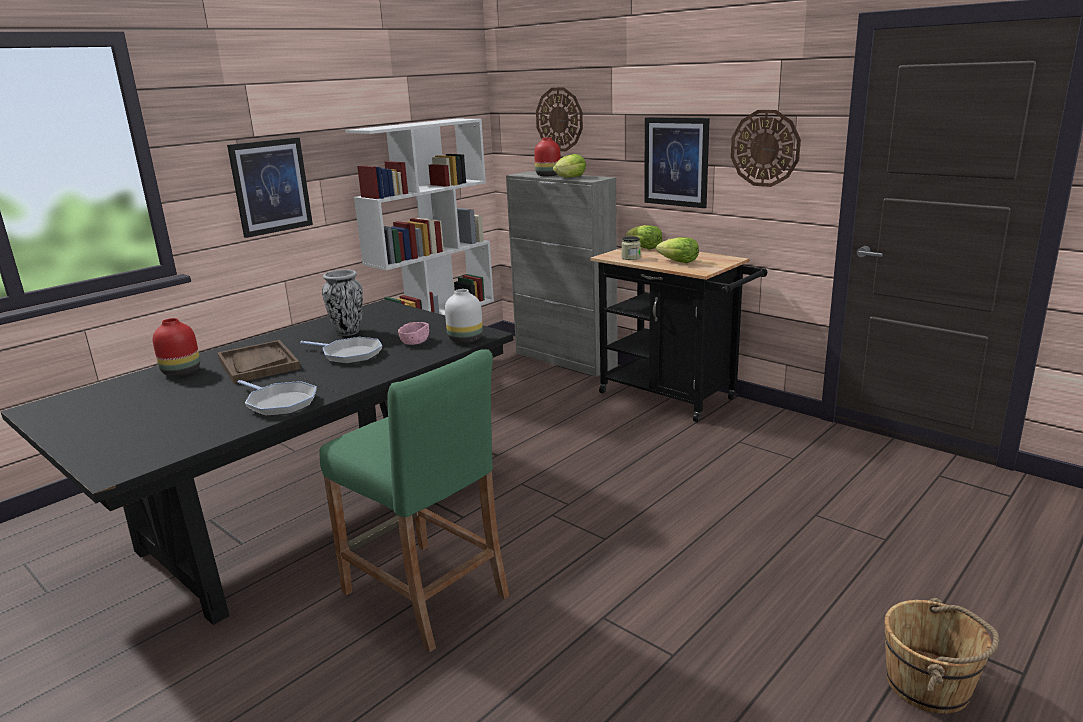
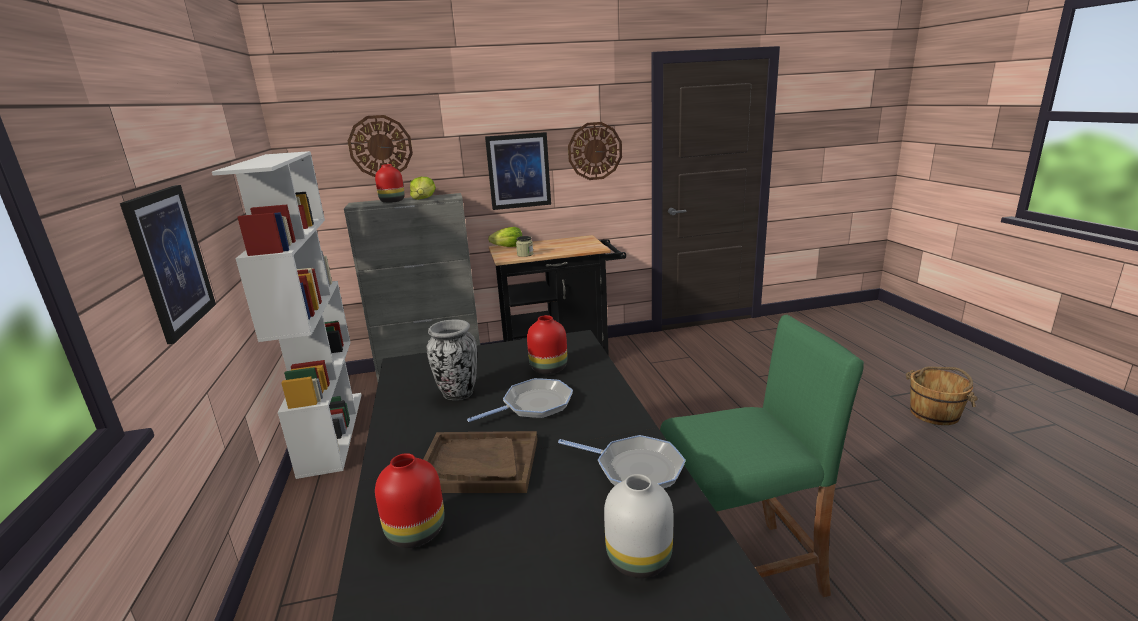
camera: 55 degrees left, 0 degrees up
(280, 403) = (635, 469): frying pan -> frying pan turned 45 degrees clockwise
(415, 342) = (547, 368): pink bowl -> red vase
(465, 340) = (578, 348): white vase -> white vase (640, 560)
(679, 262) = (564, 247): lettuce -> none

